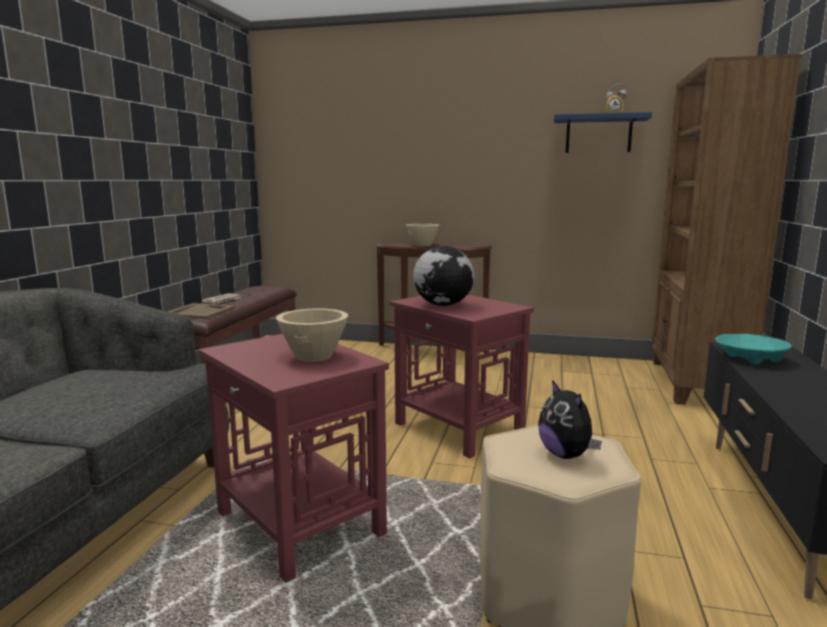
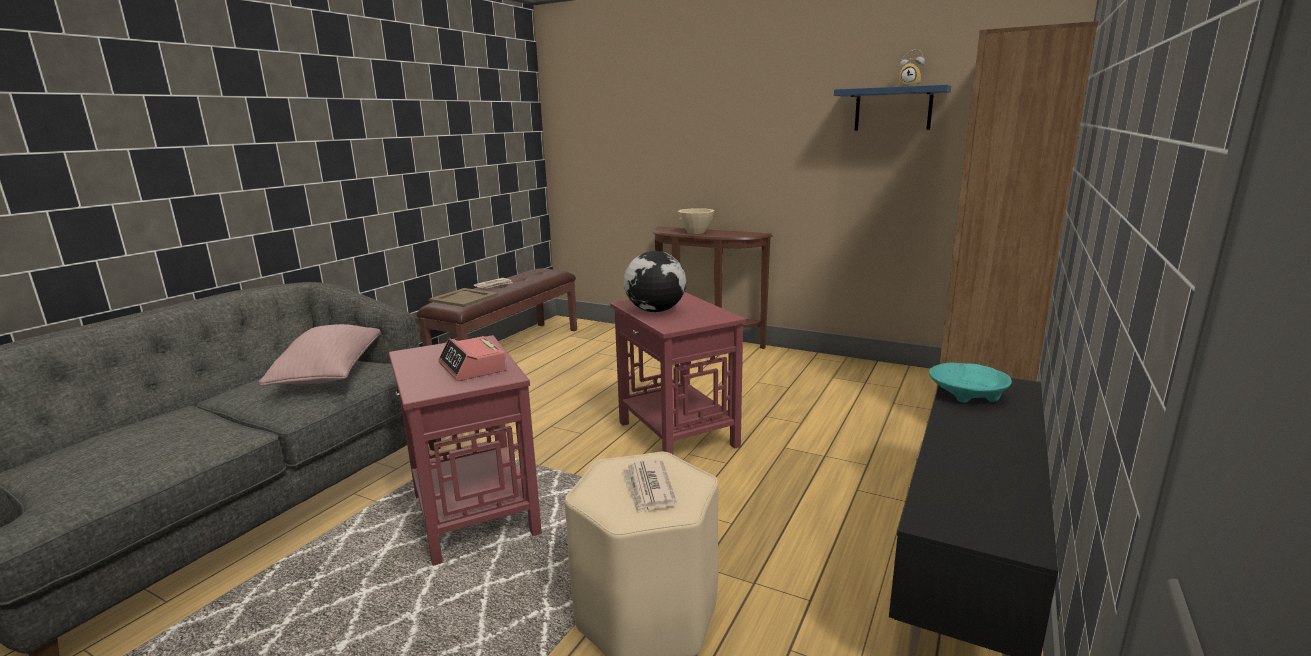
camera: 15 degrees right, 5 degrees up
(111, 382) = (331, 373): none -> pink pillow
(314, 356) = (473, 367): beige bowl -> alarm clock
(566, 455) = (648, 489): plush toy -> newspaper

